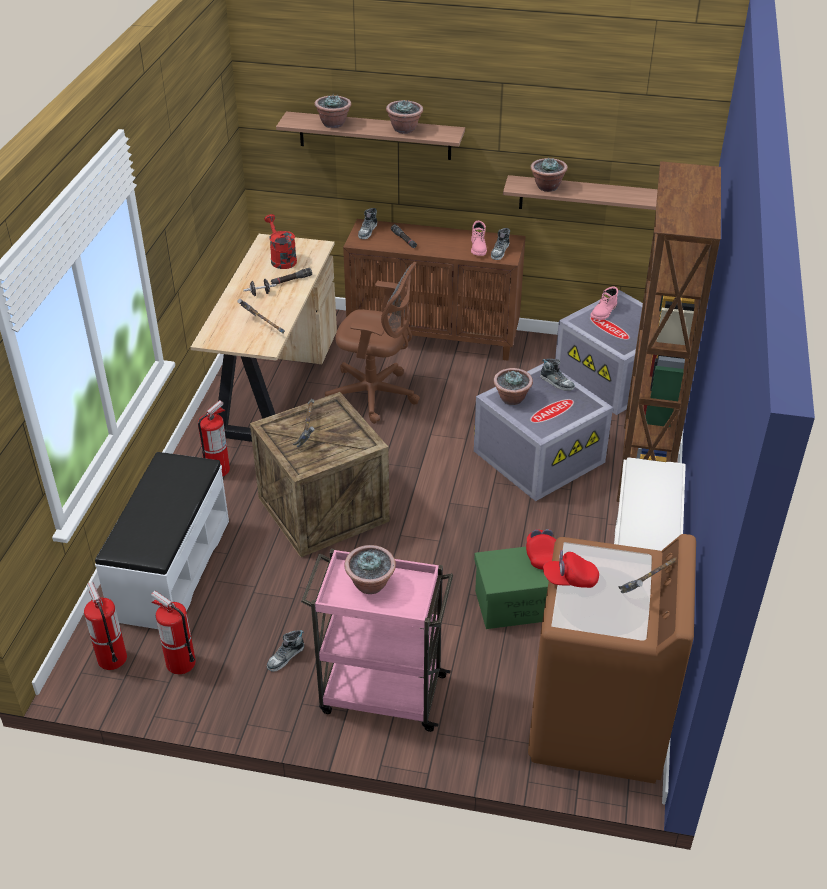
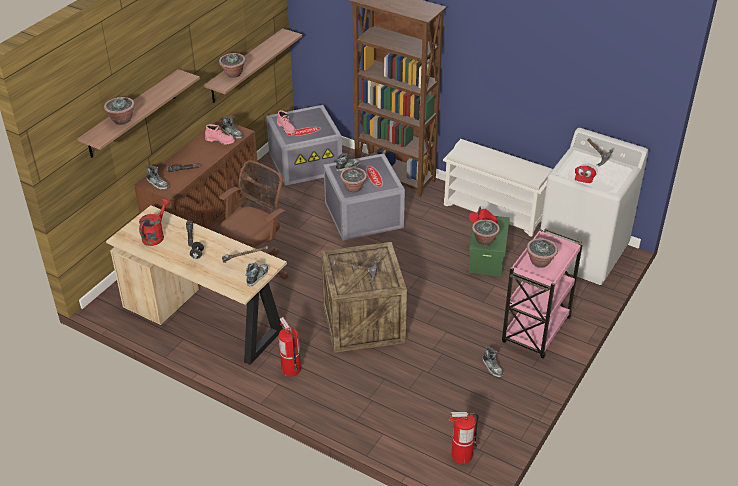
camera: 70 degrees left, 0 degrees up
(170, 569) = (386, 411): white bench -> none
(180, 663) = (478, 419): fire extinguisher -> none
(238, 343) = (257, 276): none -> shoe
(281, 259) = (155, 235): red watering can -> red watering can turned 120 degrees clockwise
(404, 129) = (159, 92): potted plant -> potted plant (484, 240)
(598, 723) = (582, 254): brown washing machine -> white washing machine

